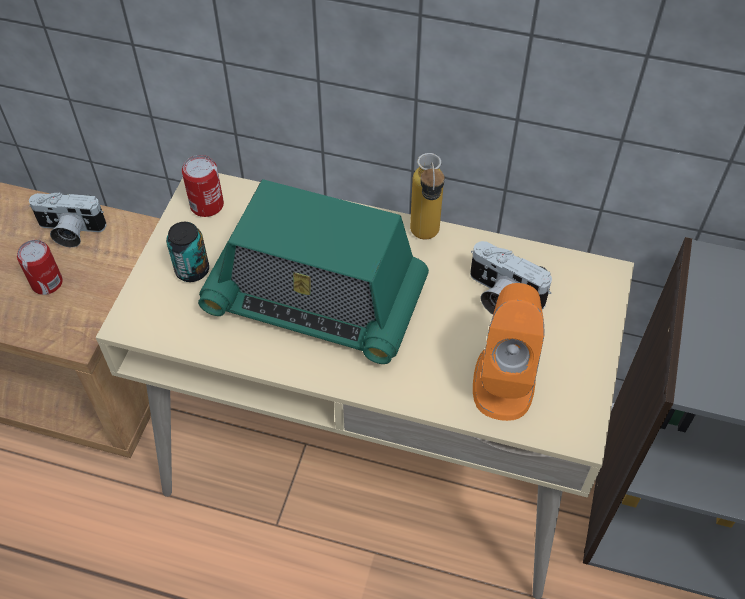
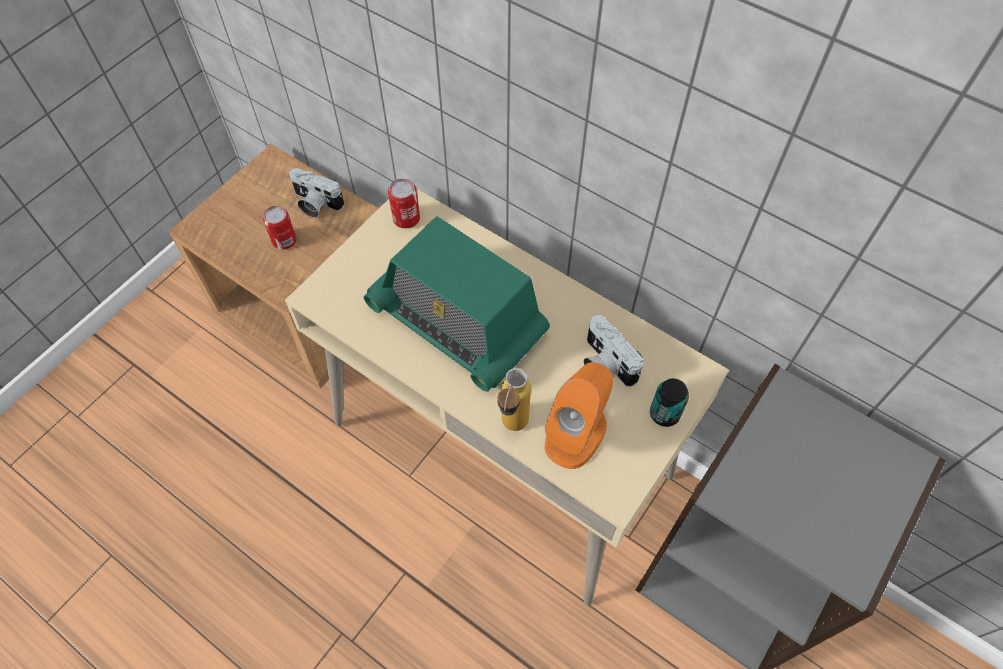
camera: 20 degrees right, 5 degrees up
(192, 270) = (374, 268): can -> can (664, 413)
(425, 239) = (564, 297): bottle -> bottle (511, 429)

